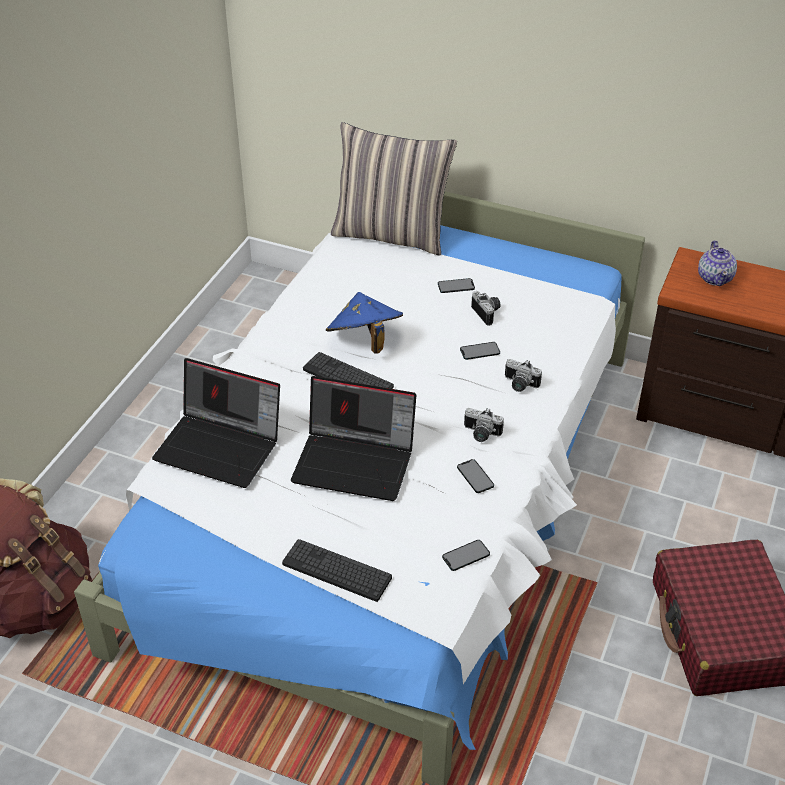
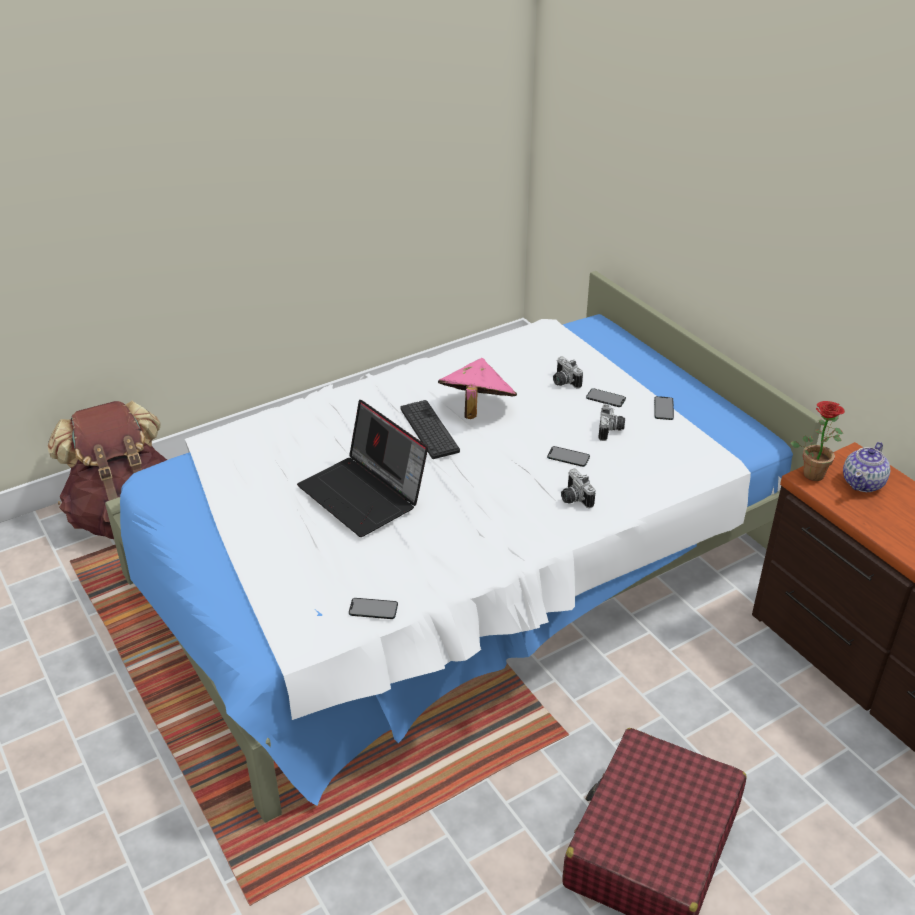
camera: 35 degrees right, 5 degrees down
(221, 446) = (277, 437): laptop -> none
(337, 571) = (261, 568): keyboard -> none
(364, 341) = (476, 409): blue hat -> pink hat
(392, 234) = (593, 338): pillow -> none
(475, 476) = (450, 551): phone -> phone (663, 408)
(480, 434) = (492, 521): camera -> camera (563, 382)
(676, 283) = (813, 471): none -> potted plant

